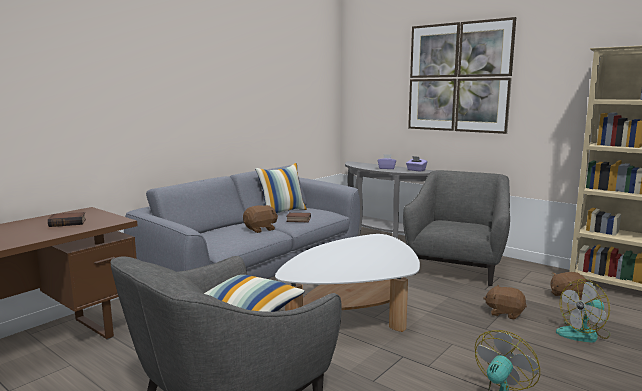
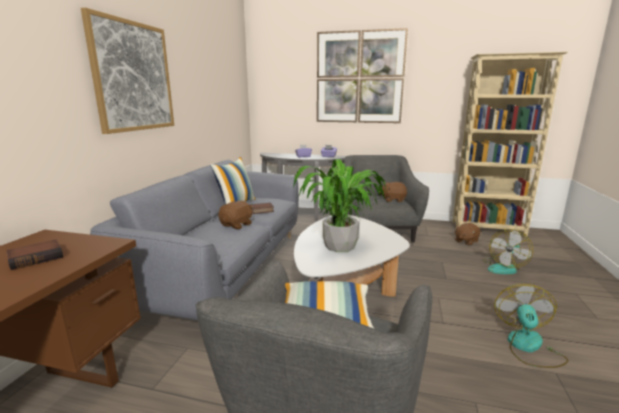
camera: 25 degrees left, 5 degrees up
(189, 85) = (133, 77): none -> picture
(339, 262) = (340, 246): none -> potted plant
(504, 313) = (444, 262): brown plush toy -> brown plush toy (393, 200)

